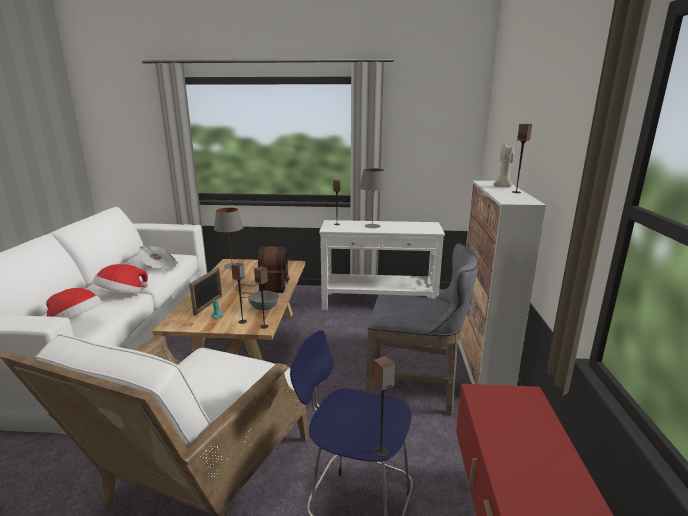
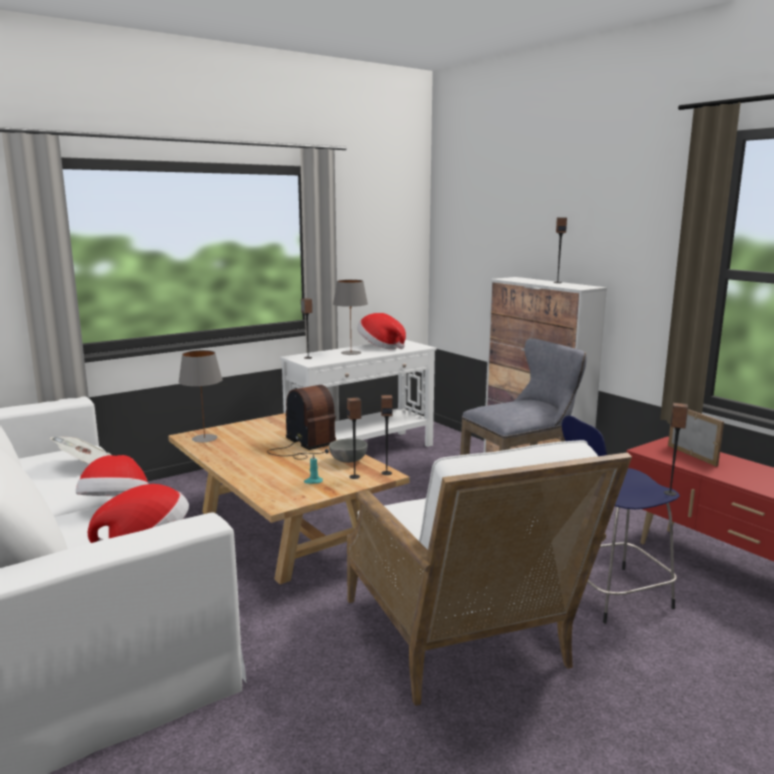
camera: 40 degrees left, 5 degrees down
(208, 305) = (278, 477): picture frame -> picture frame (692, 455)
(405, 225) = (380, 346): none -> hat
(503, 187) = (533, 280): beige candle -> none

